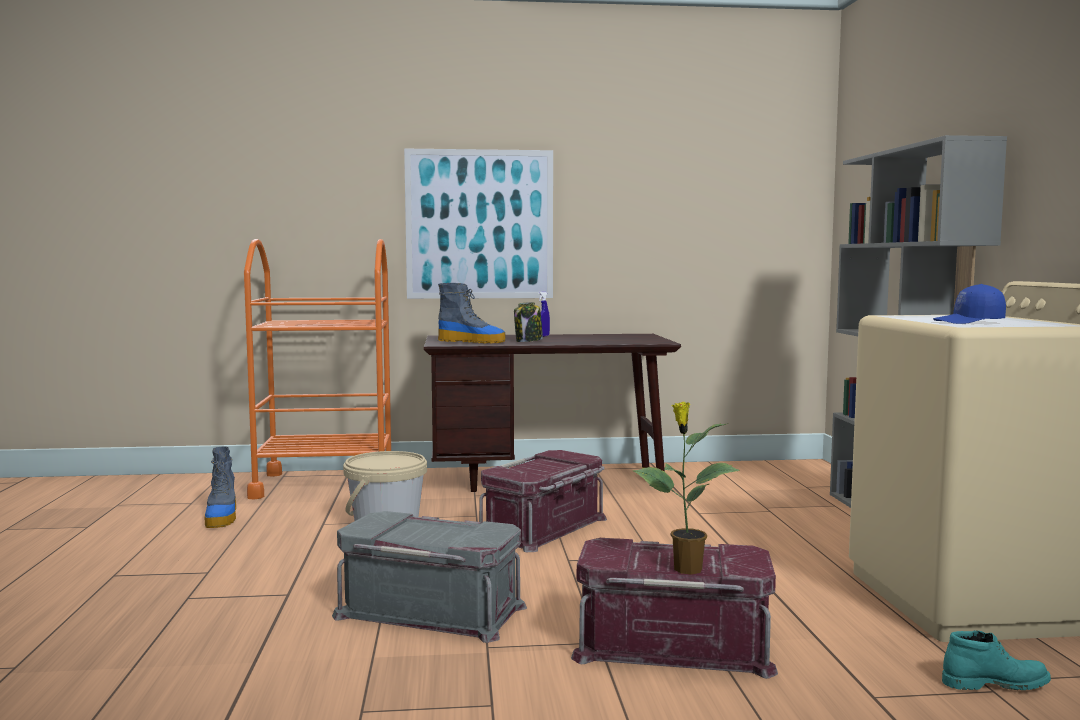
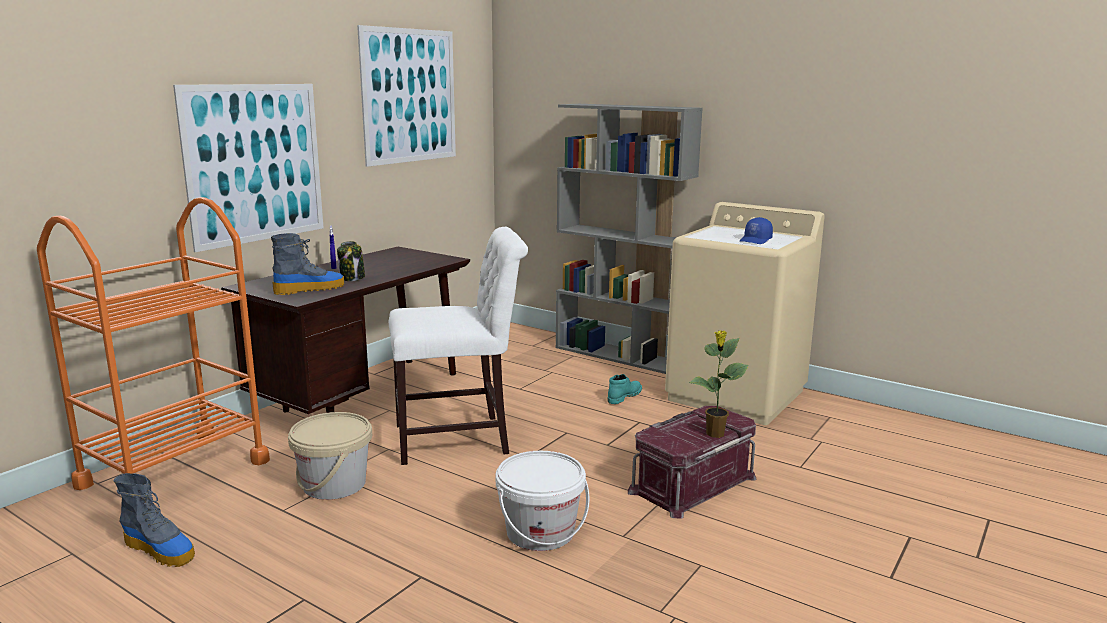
camera: 50 degrees left, 10 degrees up
(431, 610) = (540, 532): grey storage box -> white bucket
(544, 528) = (459, 439): red storage box -> white chair
(688, 166) = (410, 96): none -> picture
(994, 683) = (816, 437): turquoise boot -> turquoise boot (624, 396)

